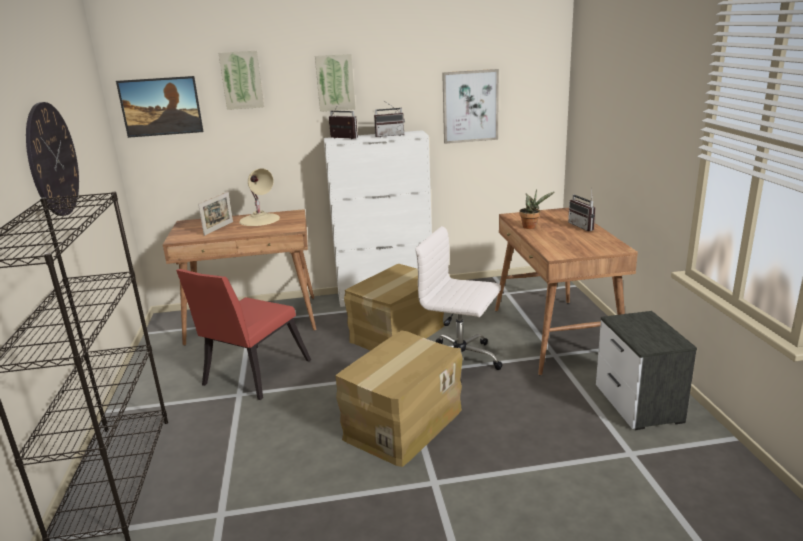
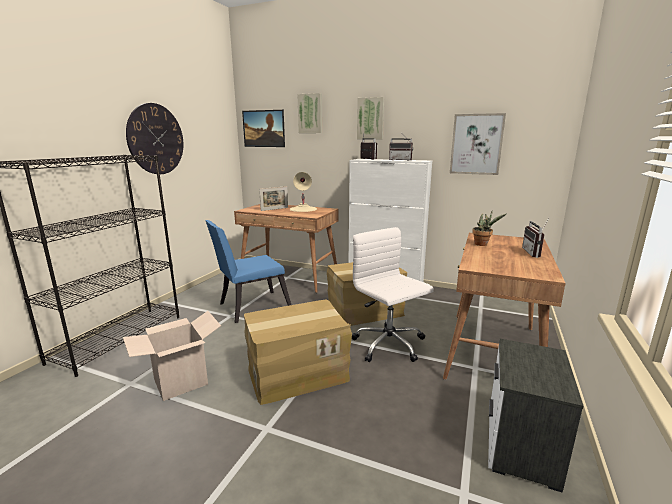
camera: 30 degrees right, 5 degrees down
(252, 375) = (250, 307): red chair -> blue chair
(283, 485) = (180, 382): none -> cardboard box

